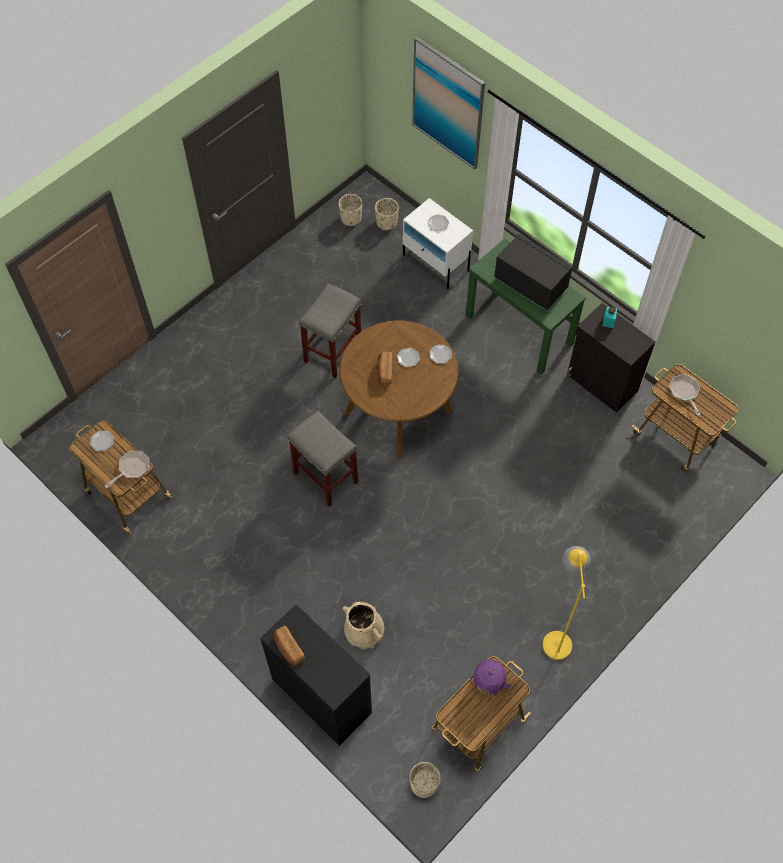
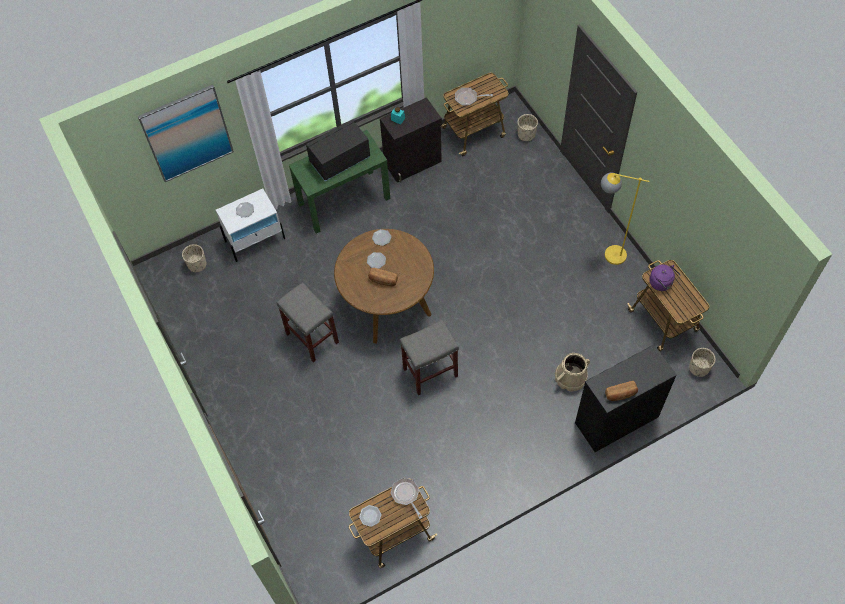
camera: 70 degrees left, 0 degrees up
(351, 218) = (180, 290): beige planter -> beige planter (526, 134)

